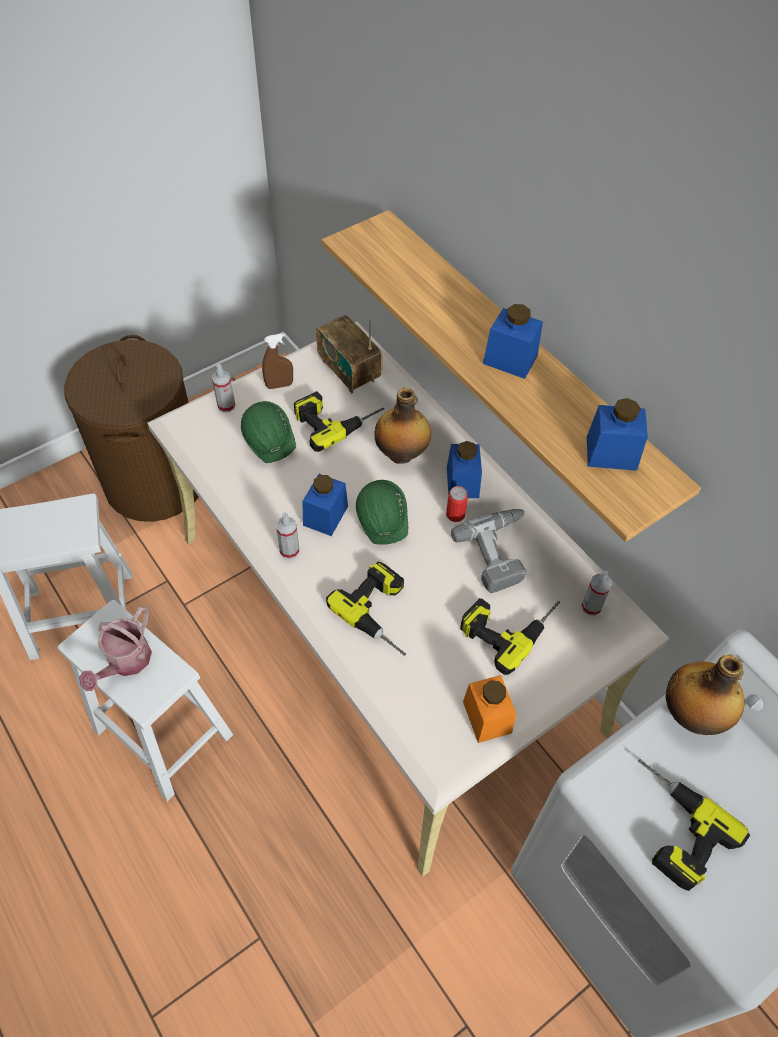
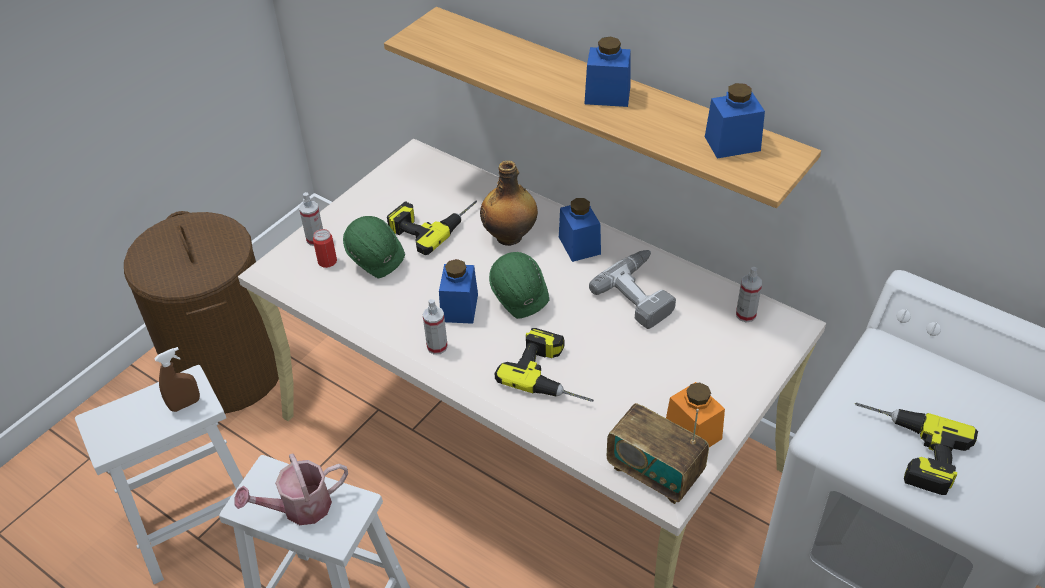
camera: 15 degrees left, 10 degrees down
(125, 662) = (299, 508): watering can -> watering can turned 60 degrees clockwise
(279, 385) = (362, 209): brown spray bottle -> brown spray bottle (185, 404)
(349, 371) = (426, 180): radio -> radio (654, 472)
(455, 514) = (585, 273): can -> can (327, 261)
(508, 624) = (677, 350): power drill -> none
(692, 715) = (883, 358): bottle -> none

